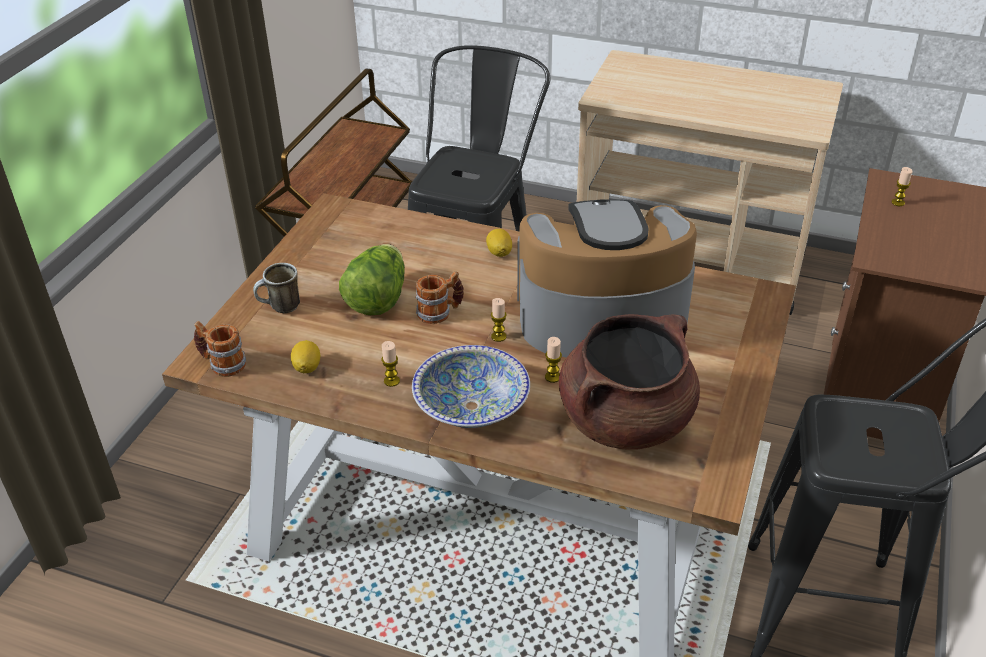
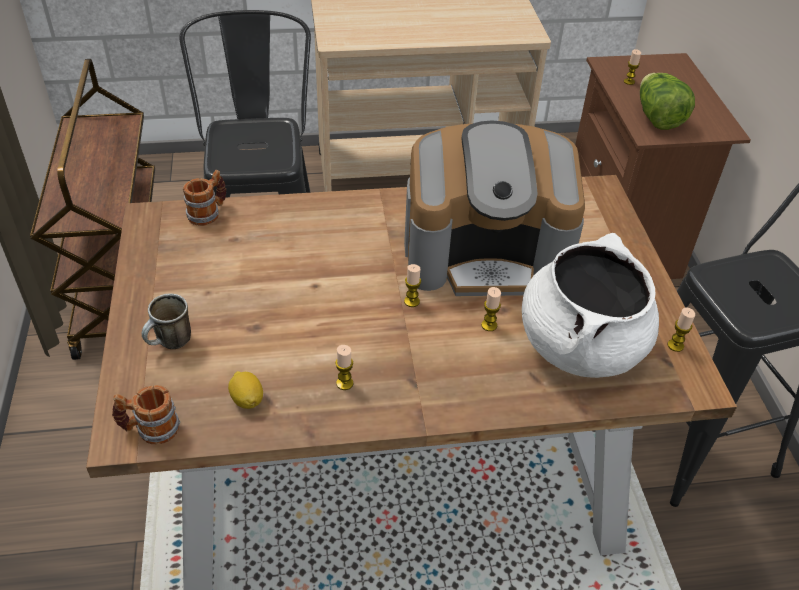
camera: 30 degrees left, 5 degrees up
(377, 299) = (267, 301): lettuce -> lettuce (657, 118)
(440, 312) = (339, 295): mug -> mug (208, 213)
(471, 406) = (439, 382): bowl -> none
(499, 252) = (350, 216): lemon -> none
(600, 317) = (486, 253): coffee machine -> coffee machine turned 150 degrees counterclockwise
(626, 420) = (580, 345): brown cooking pot -> white cooking pot
(721, 452) = (675, 345): none -> candle

